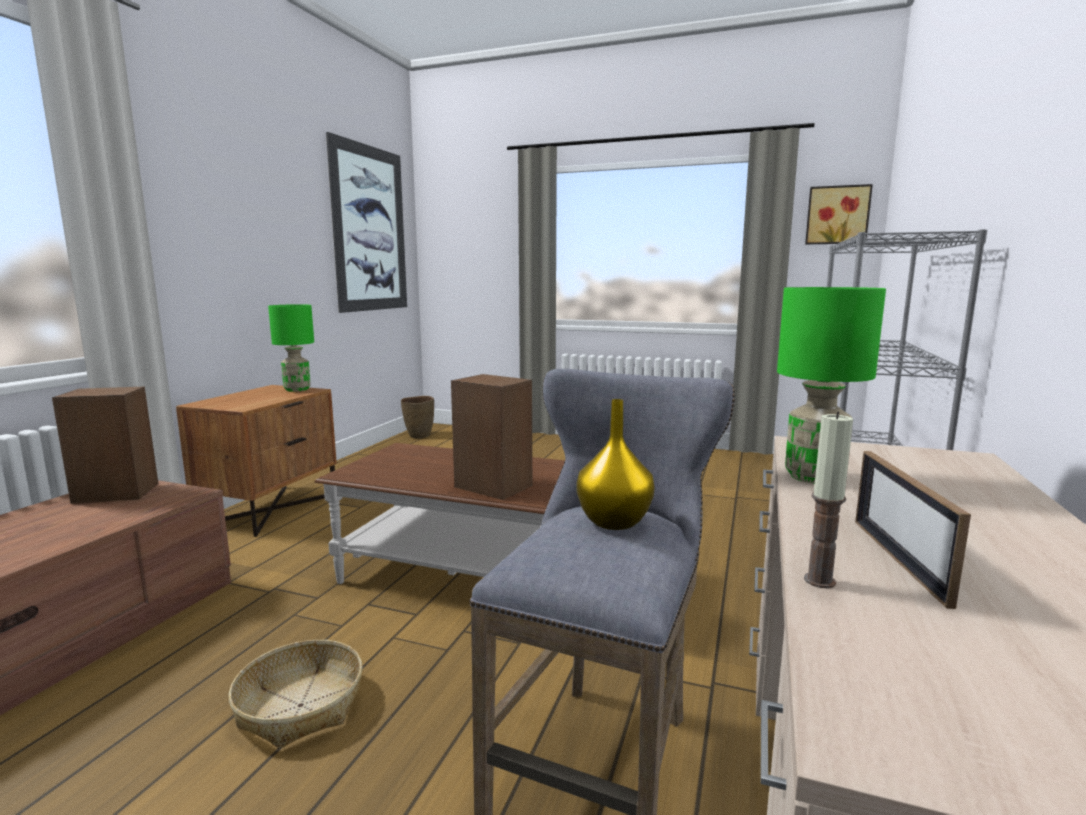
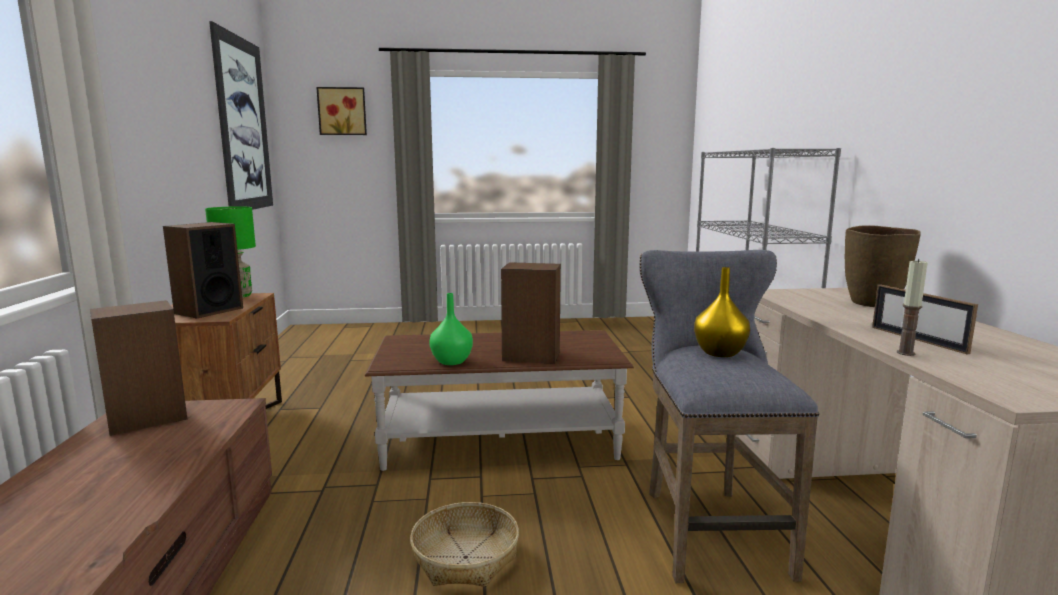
camera: 25 degrees left, 0 degrees up
(248, 400) = (208, 311): none -> speaker
(404, 479) = (450, 361): none -> green vase
(419, 436) = (300, 338): brown vase -> brown vase (873, 303)
(813, 477) = (811, 309): green table lamp -> none
(837, 215) = (661, 125): picture -> picture (342, 111)

